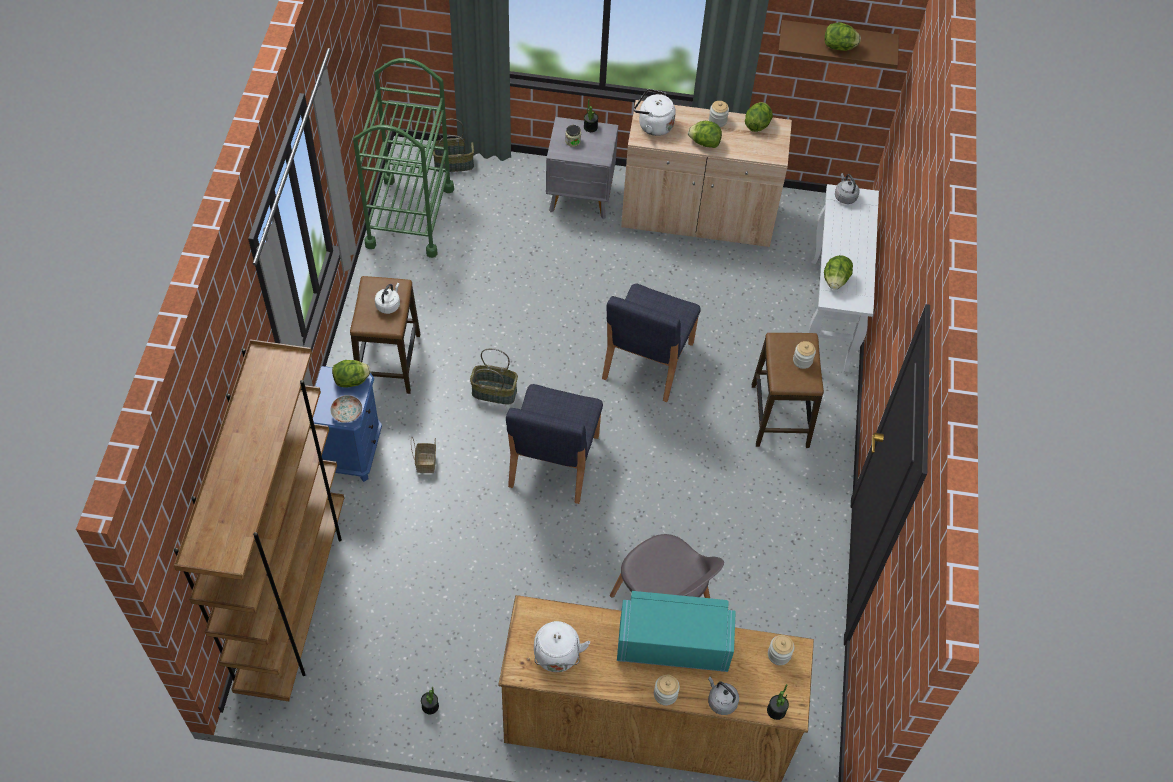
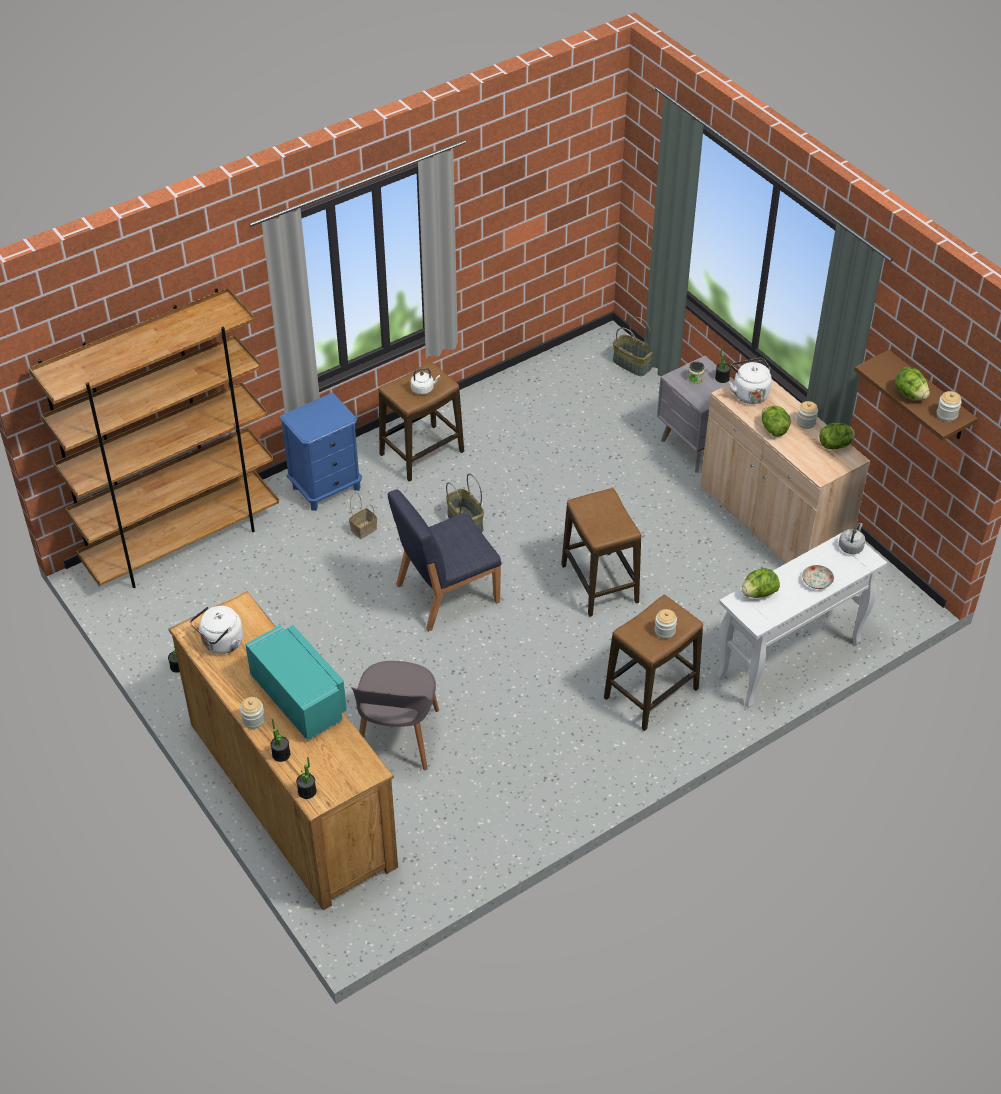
camera: 50 degrees right, 10 degrees down
(347, 413) = (310, 429): plate -> plate (817, 582)
(352, 381) = (338, 414): lettuce -> none
(410, 216) = (555, 376): green cart -> none
(647, 361) = (599, 584): blue chair -> stool
(721, 701) = (281, 754): grey kettle -> potted plant
(779, 654) = (356, 763): jar -> jar (946, 414)

